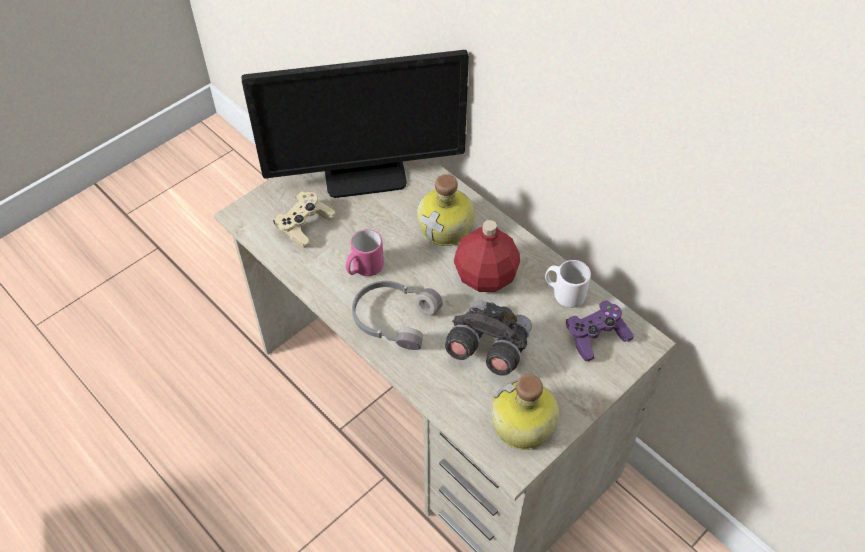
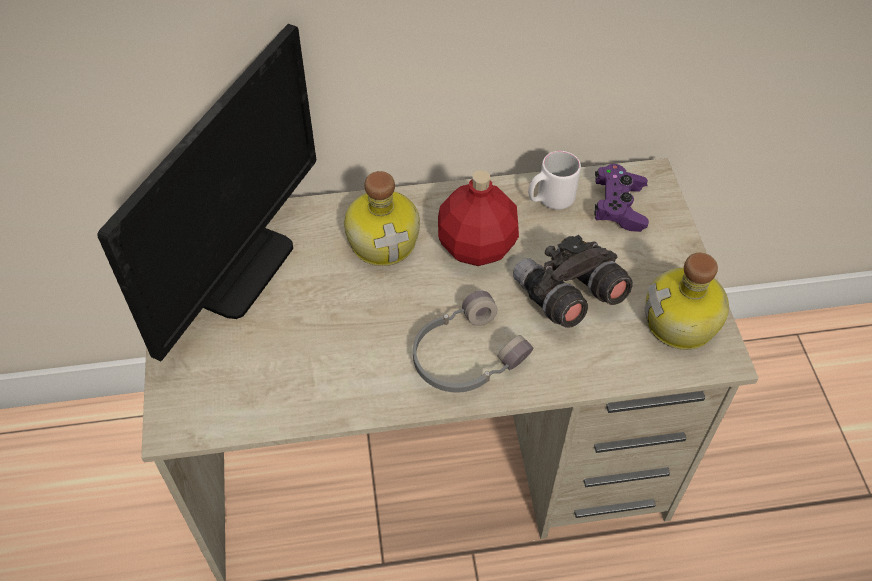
camera: 55 degrees left, 0 degrees up
(305, 225) = (257, 368): beige game controller -> none
(364, 269) = (373, 345): pink mug -> none

